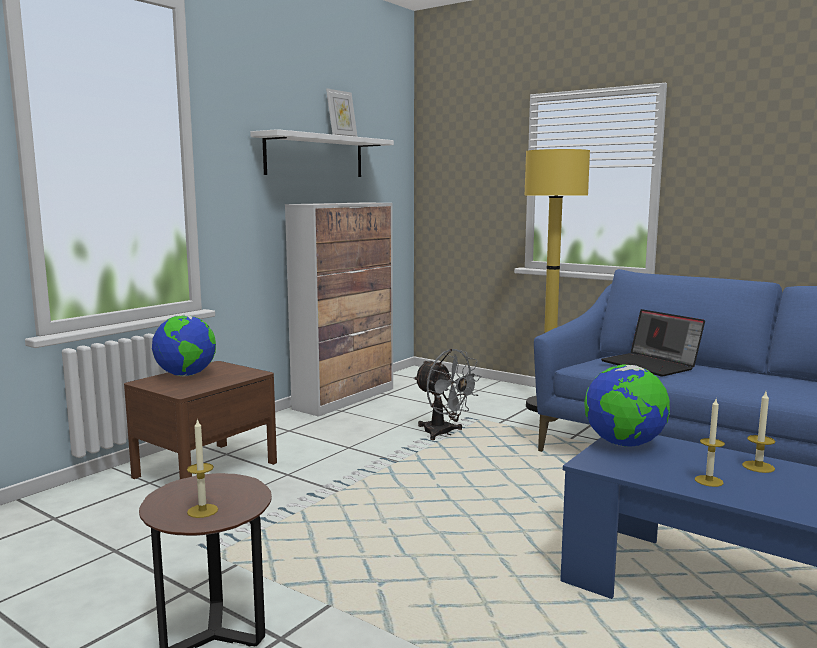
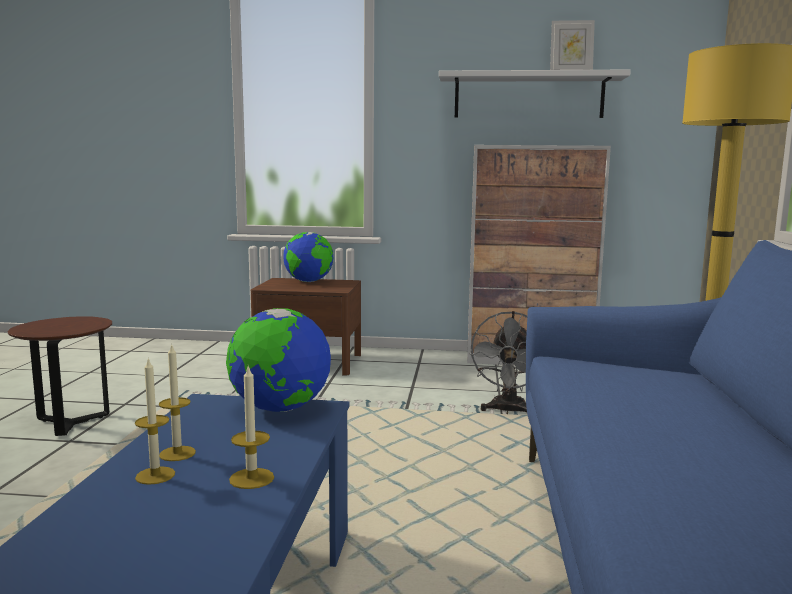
camera: 60 degrees right, 0 degrees up
(202, 511) = (41, 328): candle -> candle (155, 475)
(651, 365) = (644, 386): laptop -> none

